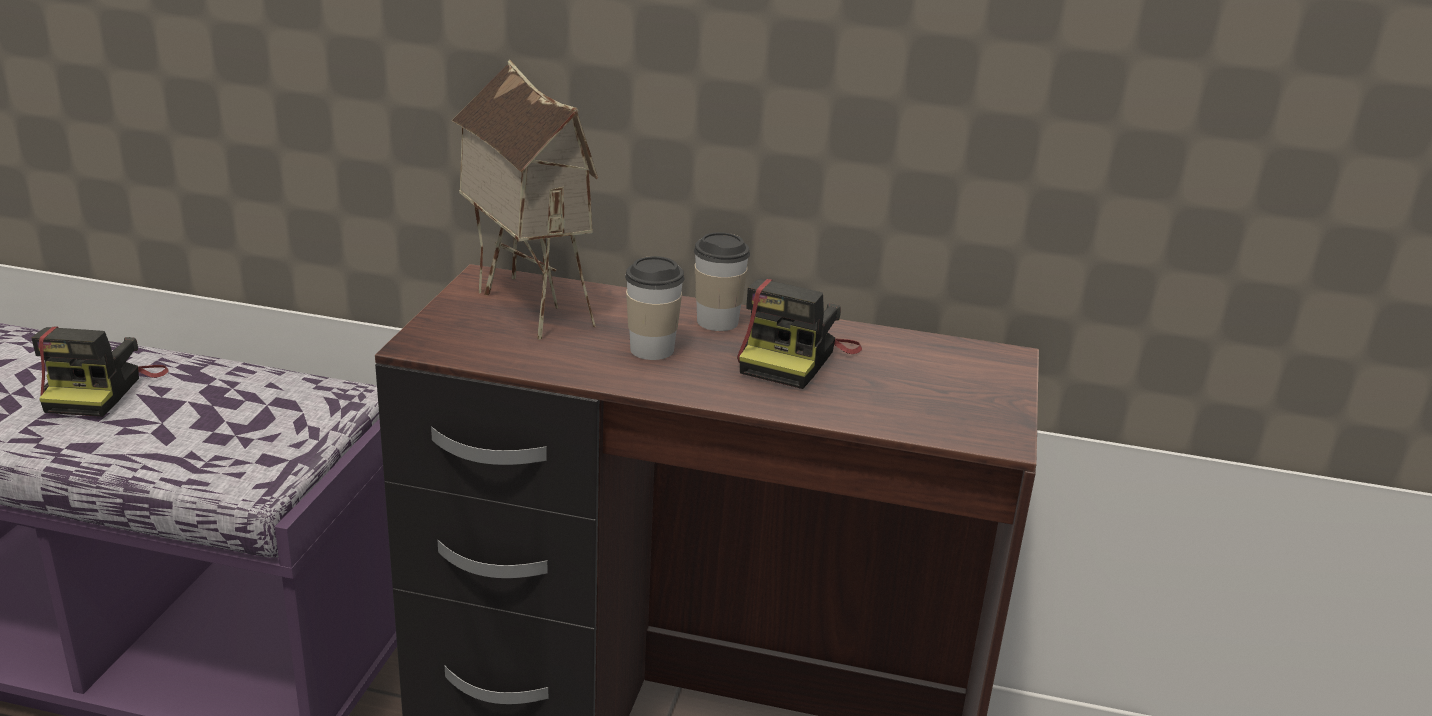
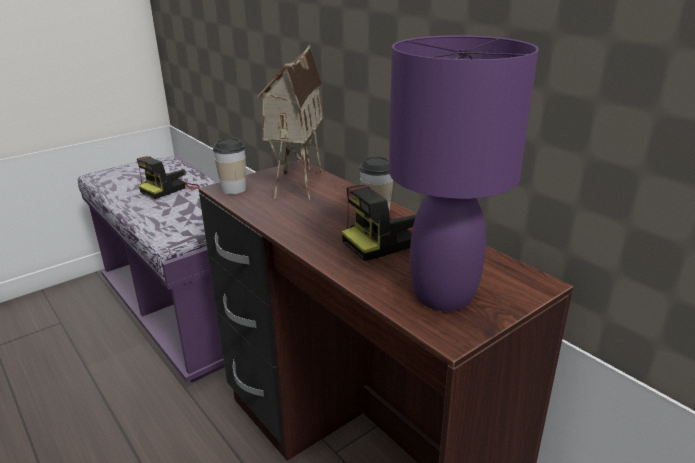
camera: 40 degrees right, 0 degrees up
(652, 349) = (319, 218): cup -> cup (233, 189)
(939, 401) = (443, 296): none -> purple table lamp

